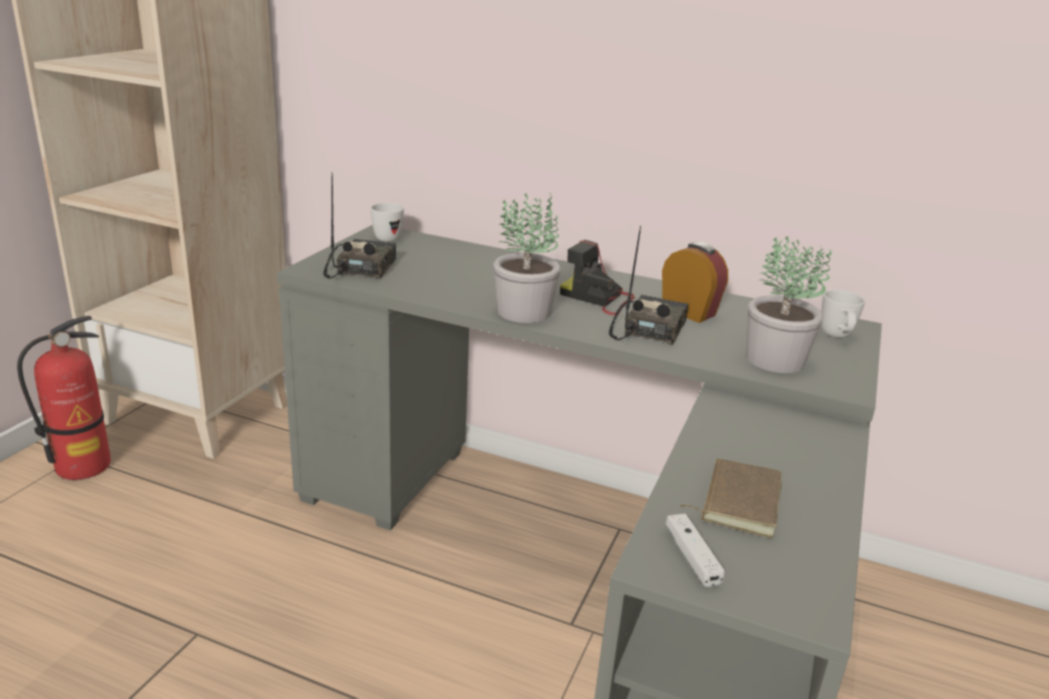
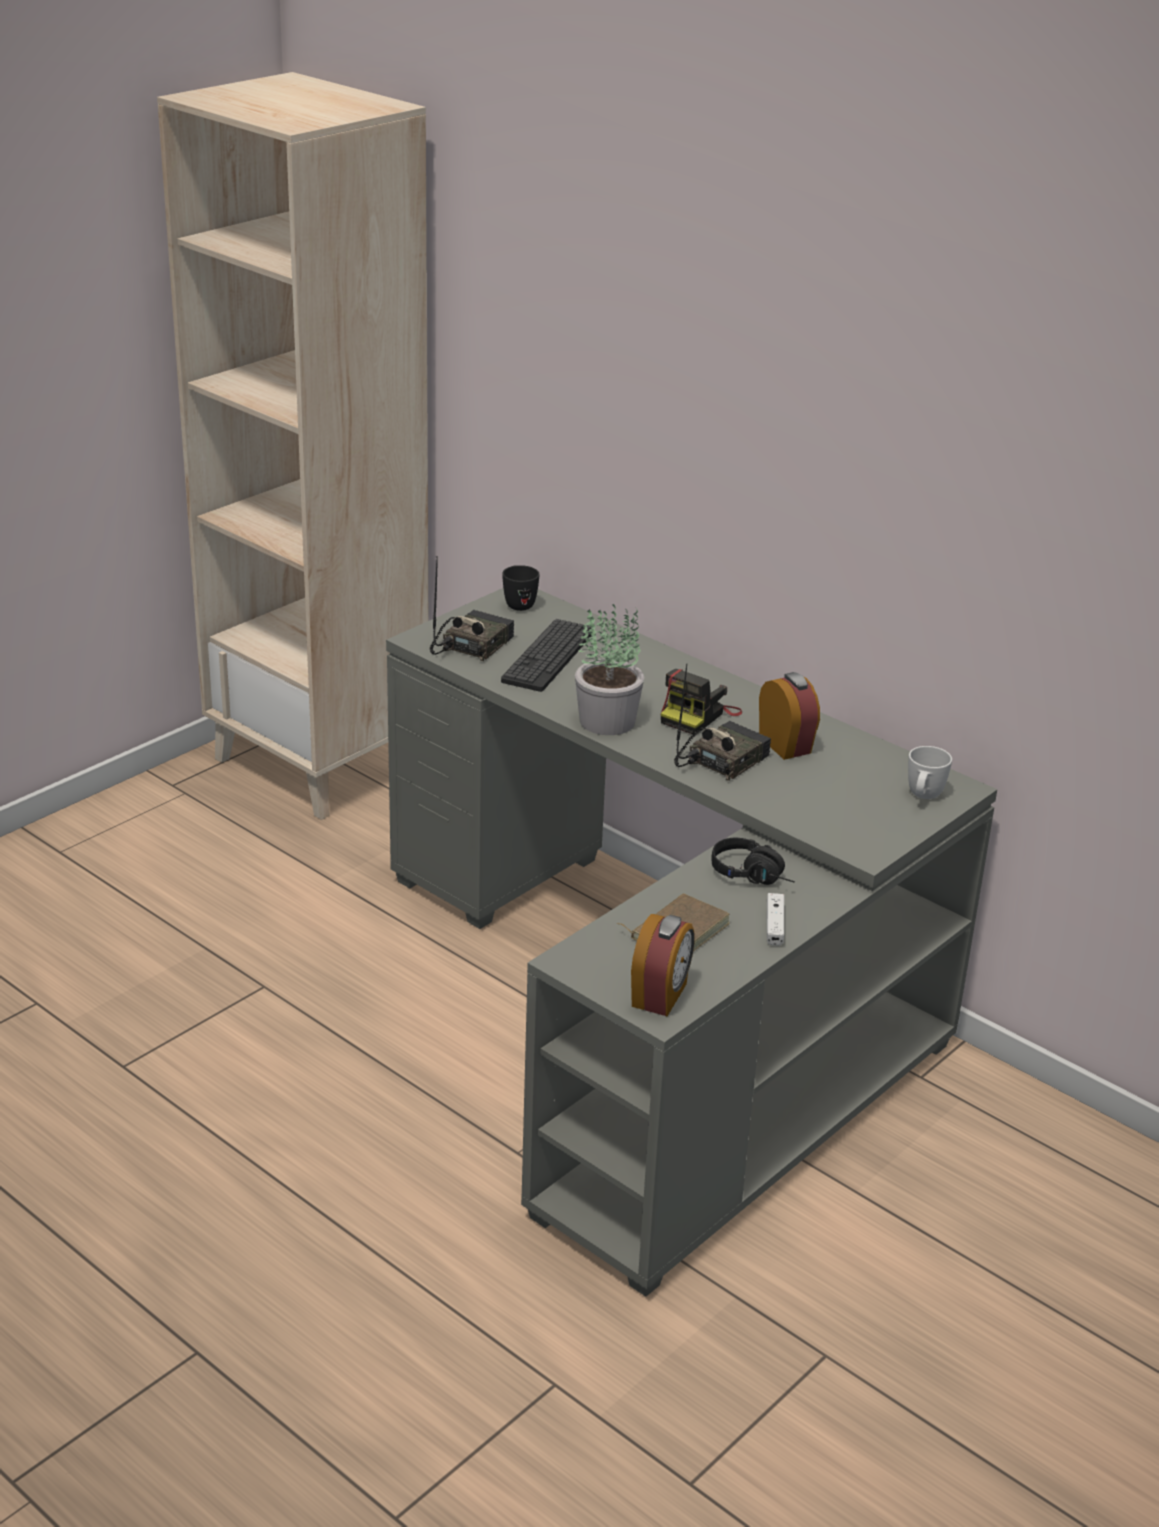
camera: 20 degrees right, 5 degrees up
(83, 466) = (189, 805): fire extinguisher -> none
(384, 237) = (518, 603): white mug -> black mug
(436, 270) = (548, 656): none -> keyboard
(598, 299) = (698, 715): camera -> camera turned 105 degrees counterclockwise
(692, 557) = (601, 962): white game controller -> white game controller (774, 925)
(756, 429) = (754, 876): none -> black headphones
(775, 360) = (824, 812): potted plant -> none
(791, 586) = (661, 995): none -> alarm clock

